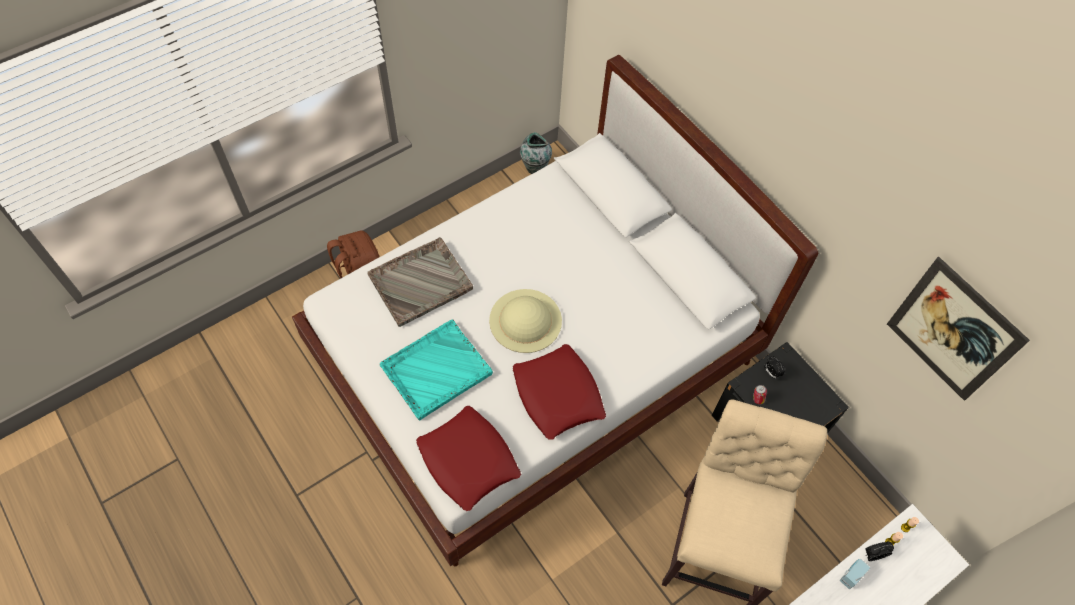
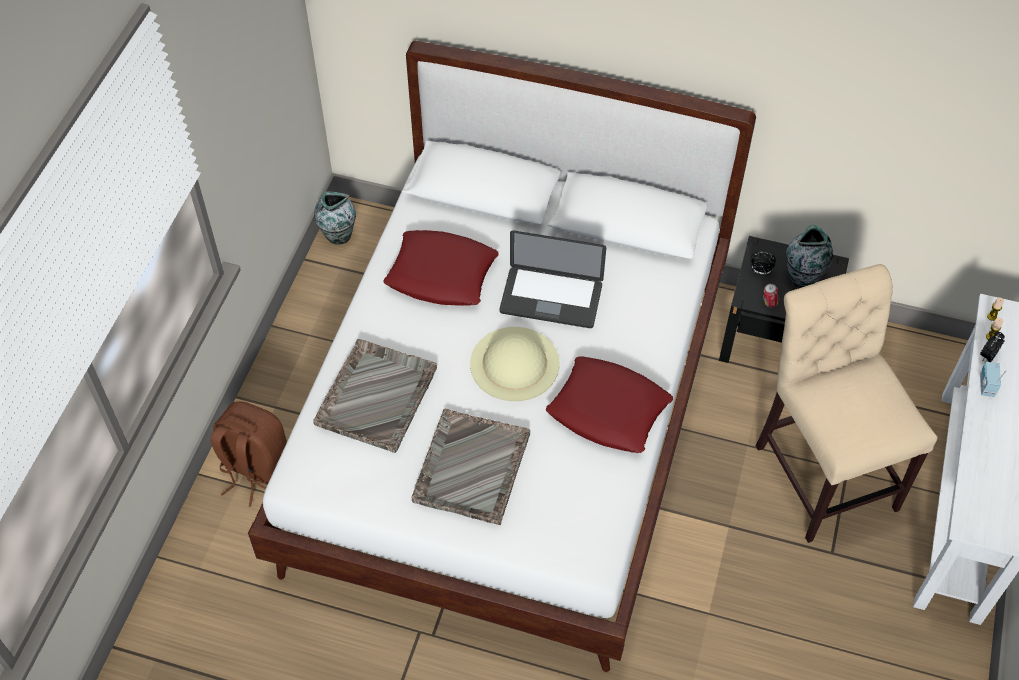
camera: 35 degrees left, 5 degrees down
(435, 370) = (471, 468): turquoise tray -> grey tray
(468, 461) = (581, 528): red pillow -> red pillow (442, 274)
(589, 293) = (551, 298): none -> laptop
(800, 398) = (803, 277): none -> vase
(952, 330) = (931, 104): picture -> none

